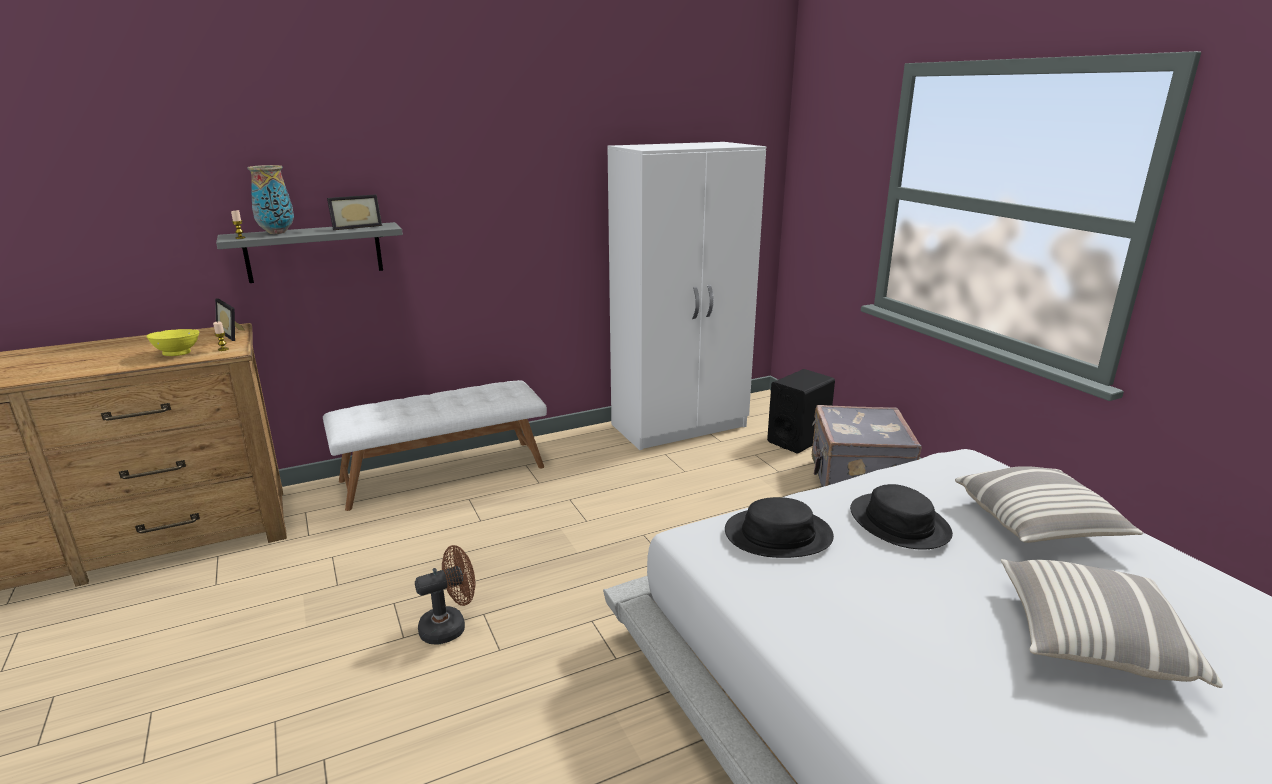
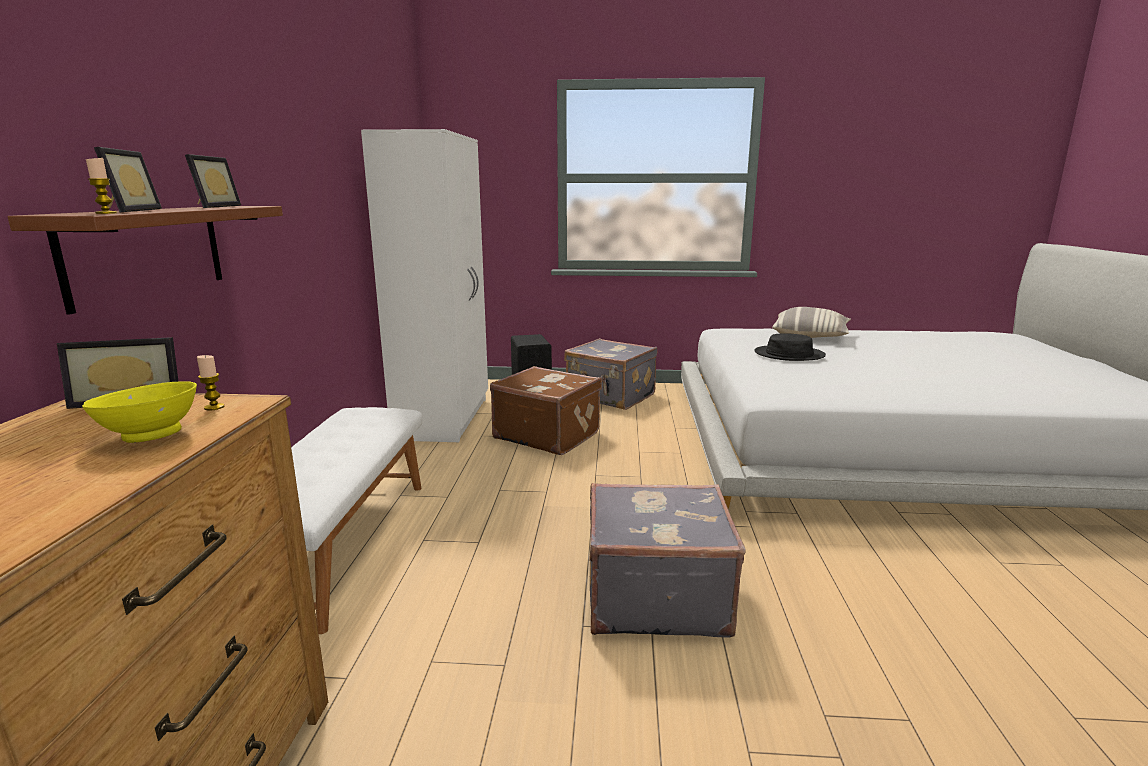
camera: 60 degrees left, 5 degrees down
(277, 232) = (125, 210): vase -> picture frame
(314, 252) = (147, 252): grey shelf -> brown shelf
(450, 627) = (654, 596): brown fan -> grey suitcase
(703, 482) = (547, 435): none -> brown suitcase
(778, 534) = (785, 377): black hat -> none
(1090, 639) = (916, 355): pillow -> none

